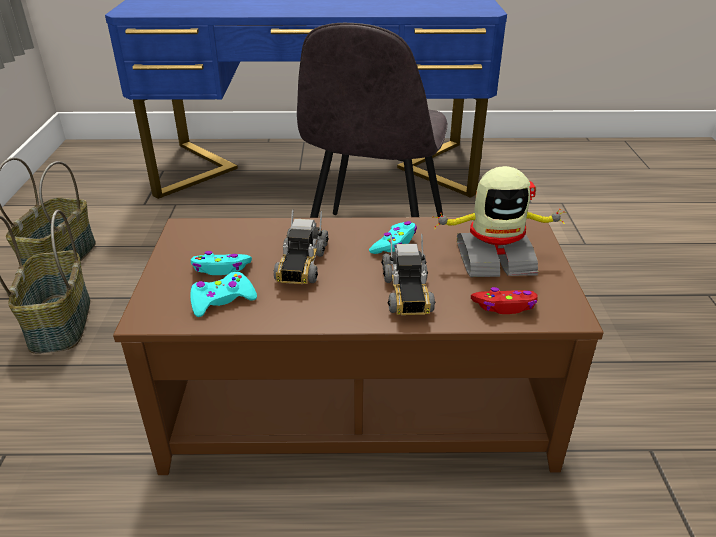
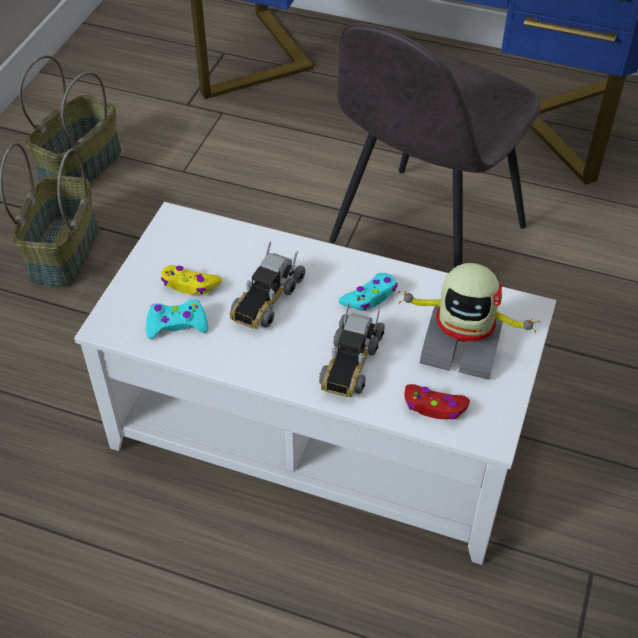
camera: 20 degrees right, 15 degrees up
(221, 269) = (190, 285): turquoise game controller -> yellow game controller
(358, 400) = (320, 427): brown coffee table -> white coffee table

